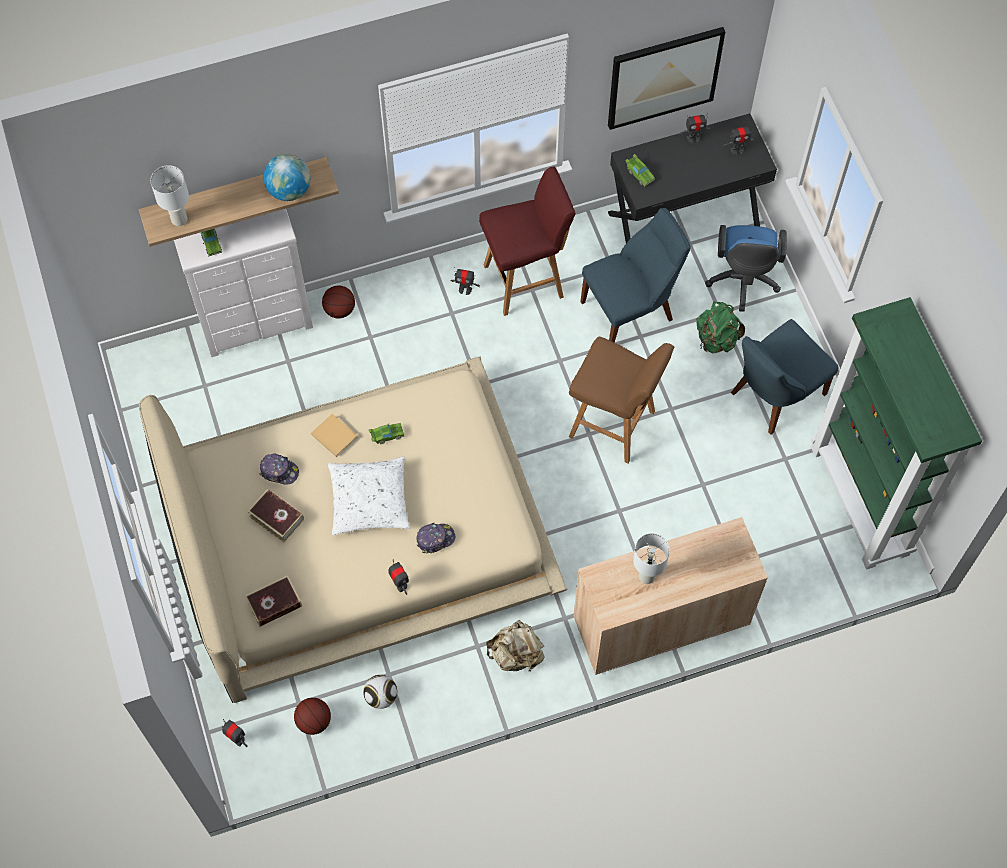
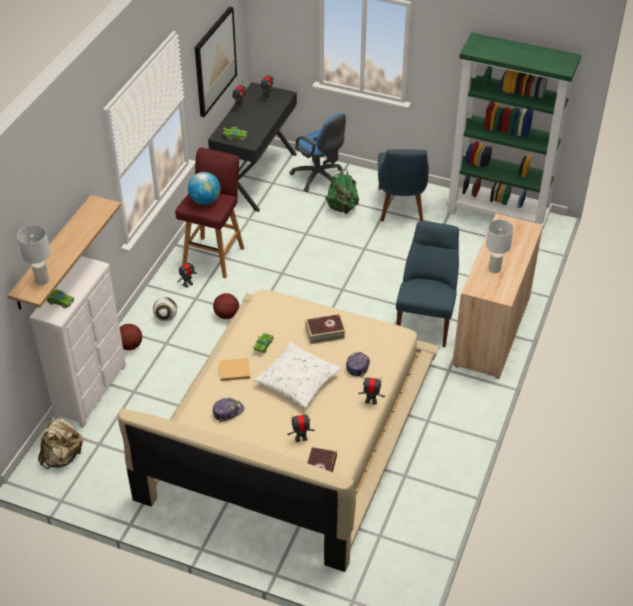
camera: 50 degrees left, 20 degrees down
(237, 739) = (373, 587): toy robot -> toy robot (301, 438)
(276, 518) = (259, 433): book -> book (325, 332)
(289, 190) = (91, 221): globe -> globe (205, 201)
(314, 721) = (400, 535): basketball -> basketball (226, 315)
(381, 696) = (416, 488): football -> football (166, 317)
(516, 654) = (451, 406): beige backpack -> beige backpack (62, 457)
(614, 425) = (348, 276): brown stool -> none
(631, 310) = (285, 227): blue chair -> blue chair (426, 320)

